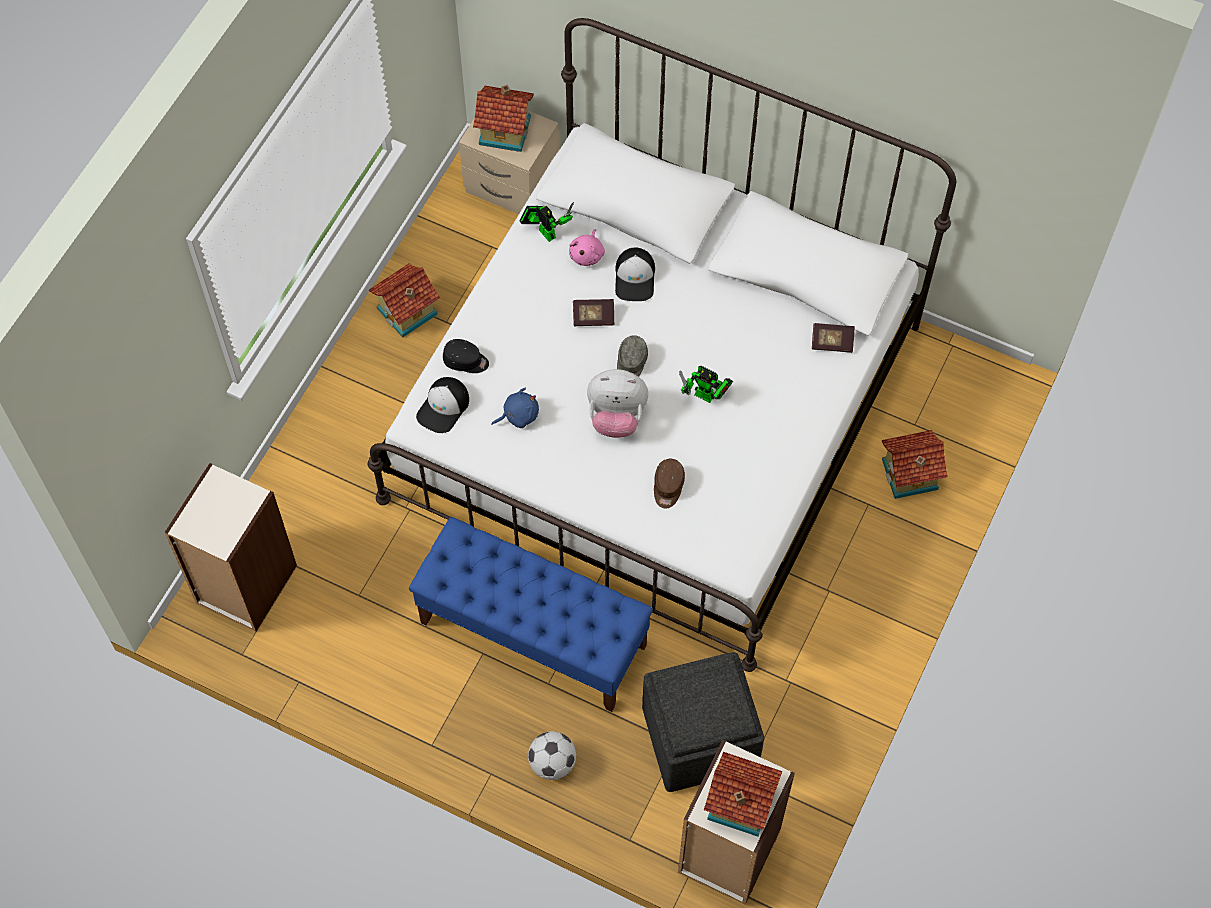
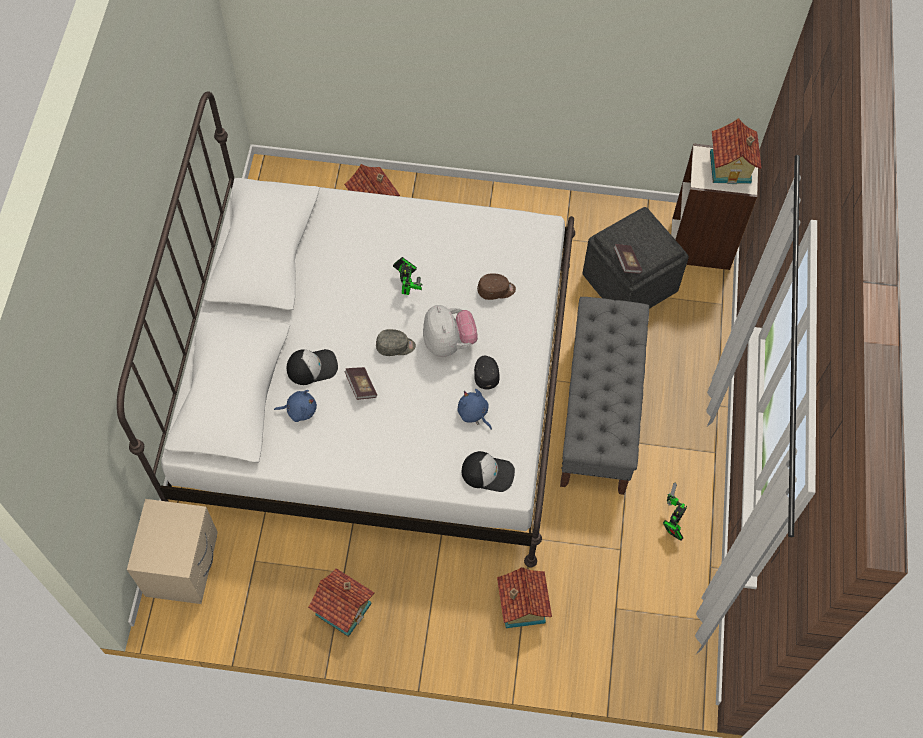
camera: 110 degrees left, 0 degrees up
(245, 585) = (648, 642): bookcase -> none
(466, 361) = (437, 470): black cap -> black cap (486, 373)
(504, 129) = (164, 541): toy house -> toy house (521, 606)
(534, 634) = (599, 411): blue bench -> grey bench
(545, 231) = (286, 450): toy robot -> toy robot (672, 525)
(552, 763) = (691, 368): football -> none
(587, 254) = (299, 410): pink plush toy -> blue plush toy
(832, 342) = (328, 215): book -> book (626, 262)

